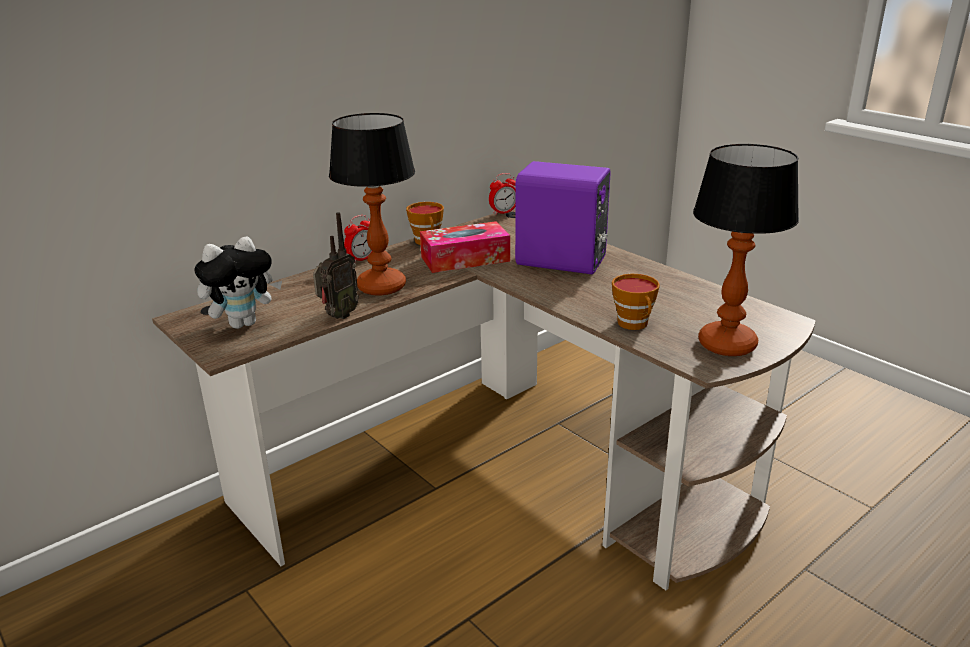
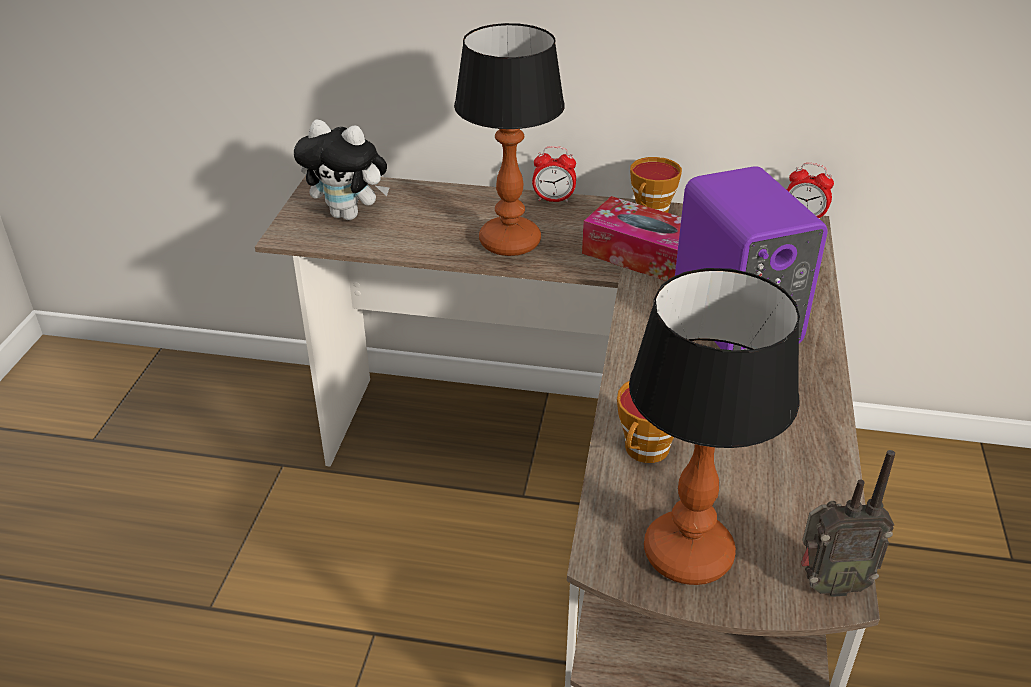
camera: 50 degrees right, 10 degrees up
(338, 316) = (420, 252): radio -> radio (829, 584)

